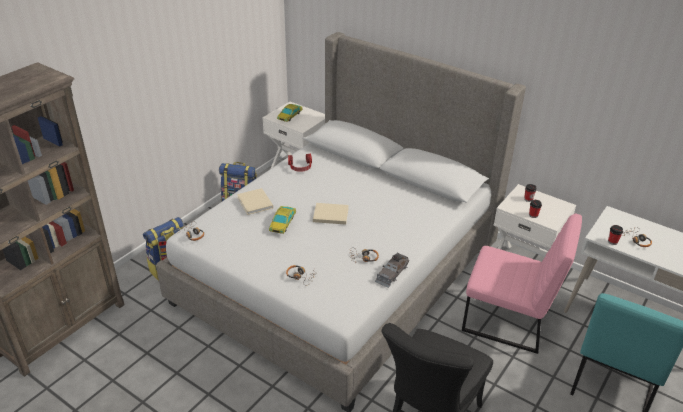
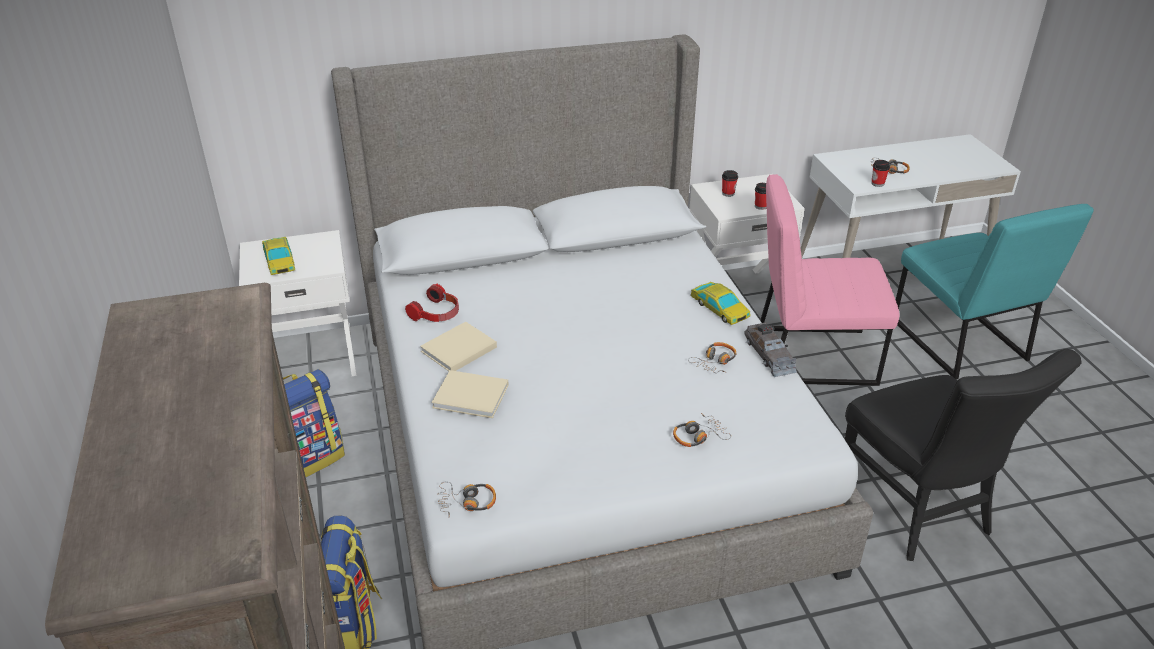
camera: 50 degrees left, 0 degrees up
(282, 222) = (556, 393): toy car -> toy car (719, 308)
(329, 215) = (587, 343): beige book -> beige book (457, 350)
(508, 322) = (811, 355): pink chair -> pink chair turned 150 degrees counterclockwise

